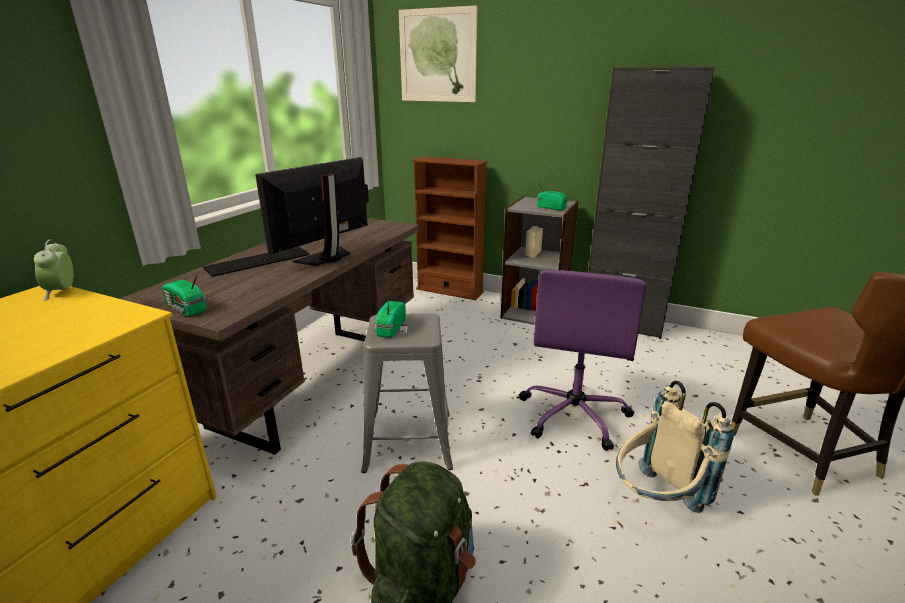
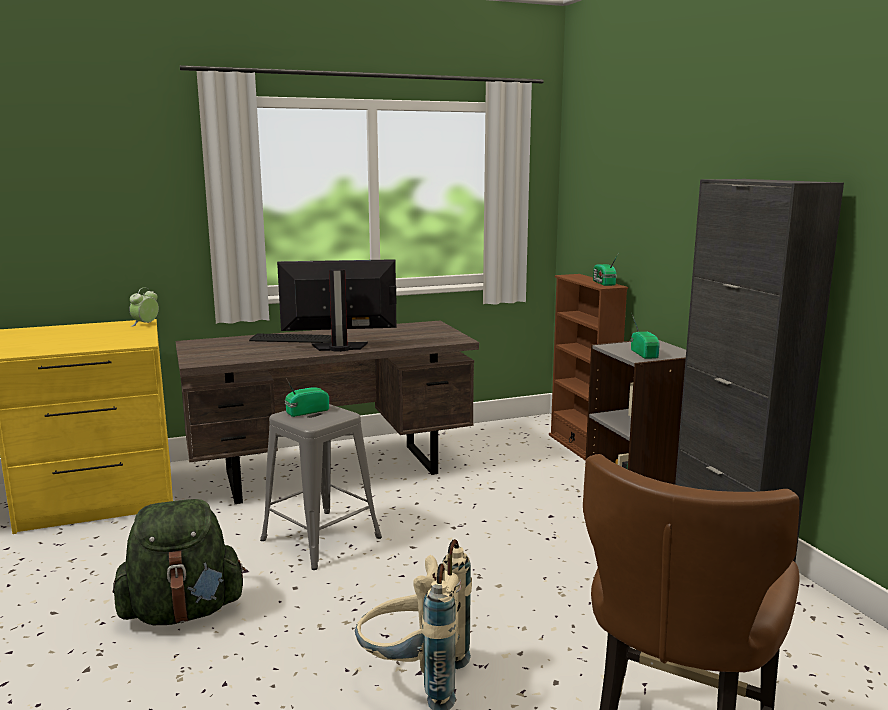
camera: 45 degrees right, 10 degrees down
(186, 309) = (194, 354): radio -> radio (603, 283)
(437, 56) = (600, 159): picture -> none
(574, 415) = (482, 592): purple office chair -> none

